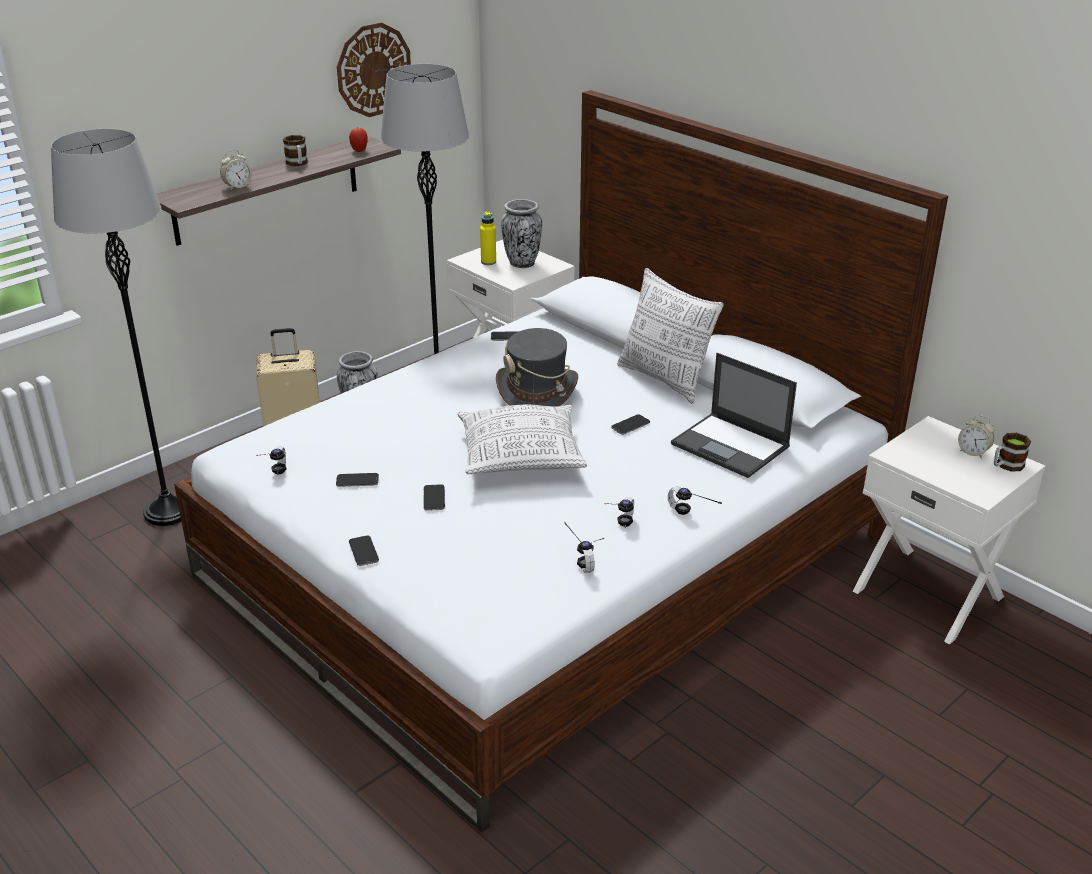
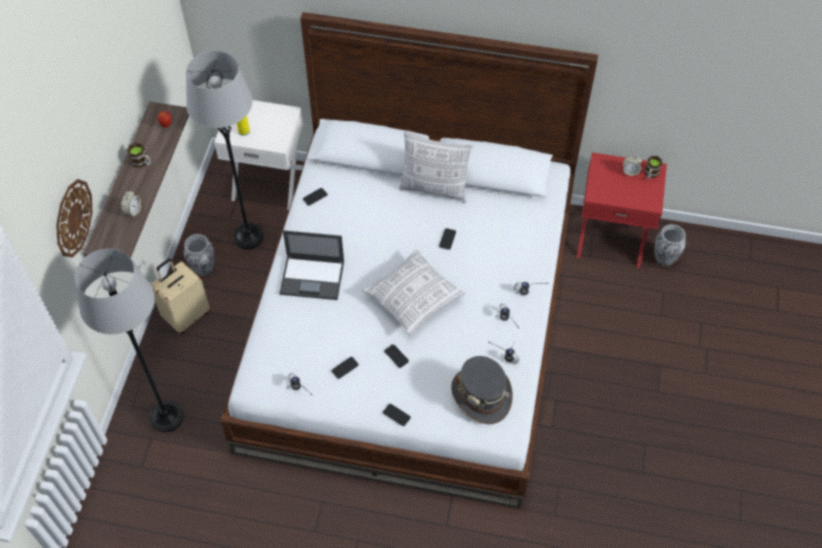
camera: 35 degrees left, 25 degrees up
(373, 70) = (143, 59): wall clock -> wall clock (73, 218)
(522, 263) = (267, 122): vase -> vase (664, 259)
(537, 392) = (376, 239): grey hat -> grey hat (481, 395)
(731, 446) = (510, 227): laptop -> laptop (313, 277)
(929, 593) = (611, 237): white nightstand -> red nightstand

